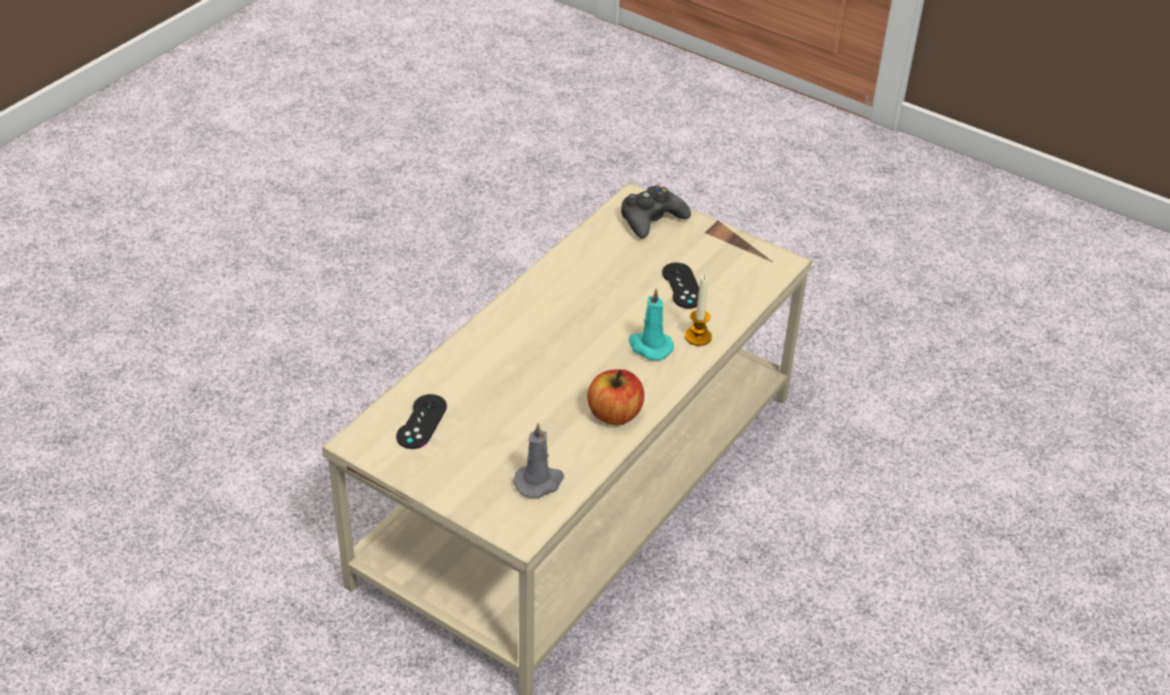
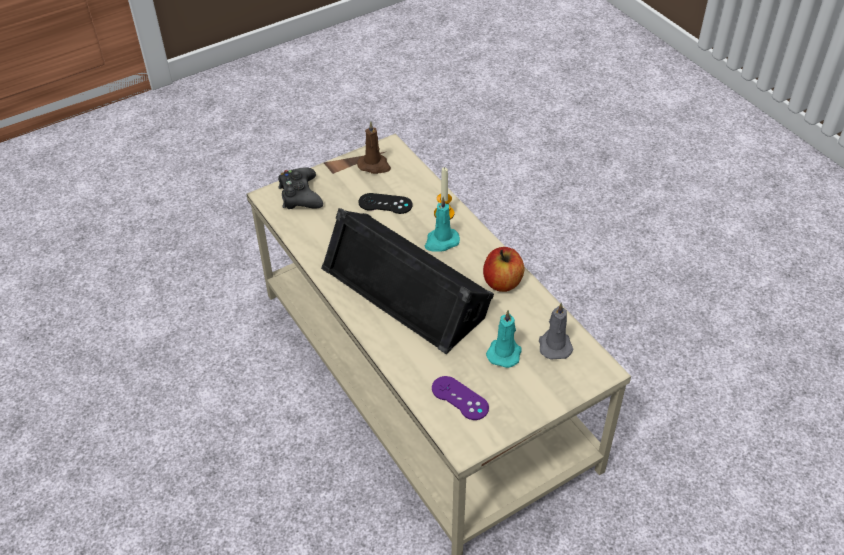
camera: 65 degrees left, 5 degrees up
(421, 422) = (460, 398): black game controller -> purple game controller
(505, 442) = (504, 352): none -> turquoise candle
(559, 339) = (407, 288): none -> black speaker
(740, 259) = (374, 165): none -> brown candle

